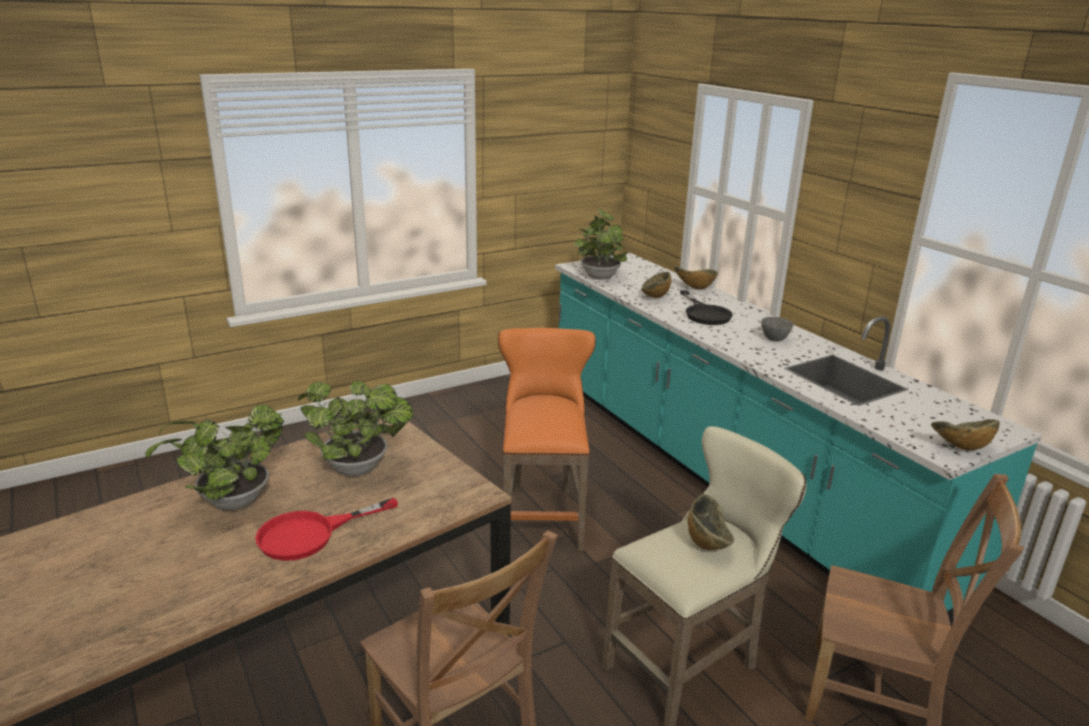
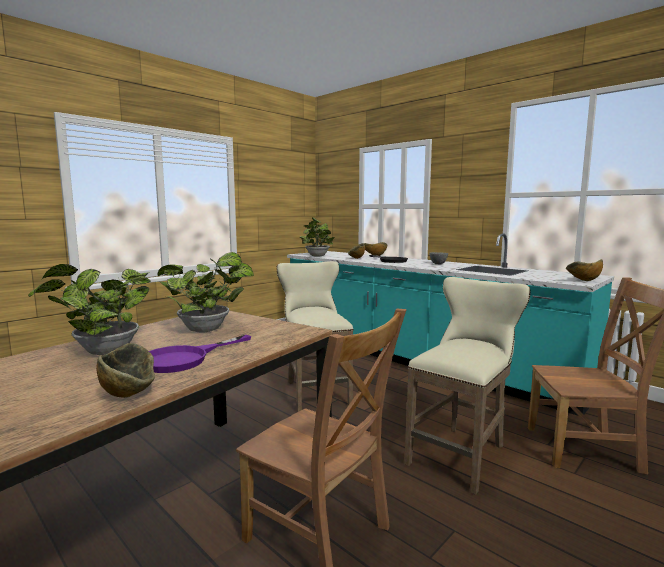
camera: 15 degrees left, 15 degrees down
(310, 534) = (185, 358): red frying pan -> purple frying pan
(543, 515) = (315, 391): orange stool -> beige stool
(707, 542) = (469, 345): bowl -> bowl (130, 392)

